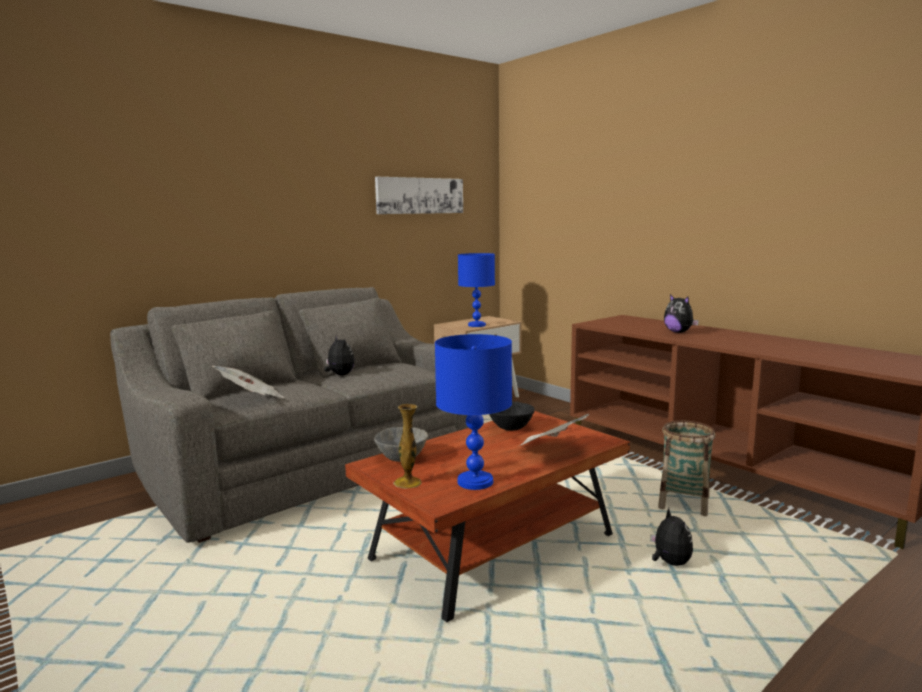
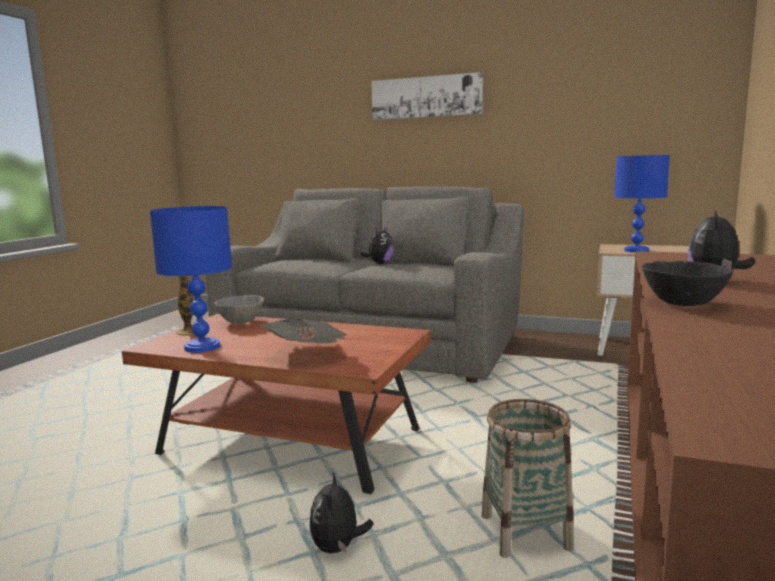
camera: 60 degrees right, 0 degrees up
(252, 399) = (282, 262): newspaper -> none
(420, 195) = (597, 84): picture -> picture (426, 97)
(511, 428) = (357, 333): black bowl -> black bowl (683, 303)
(669, 563) = (338, 547): plush toy -> plush toy turned 135 degrees clockwise

